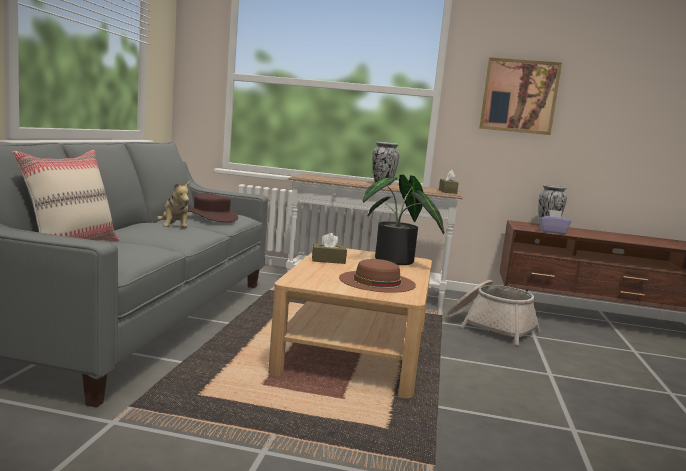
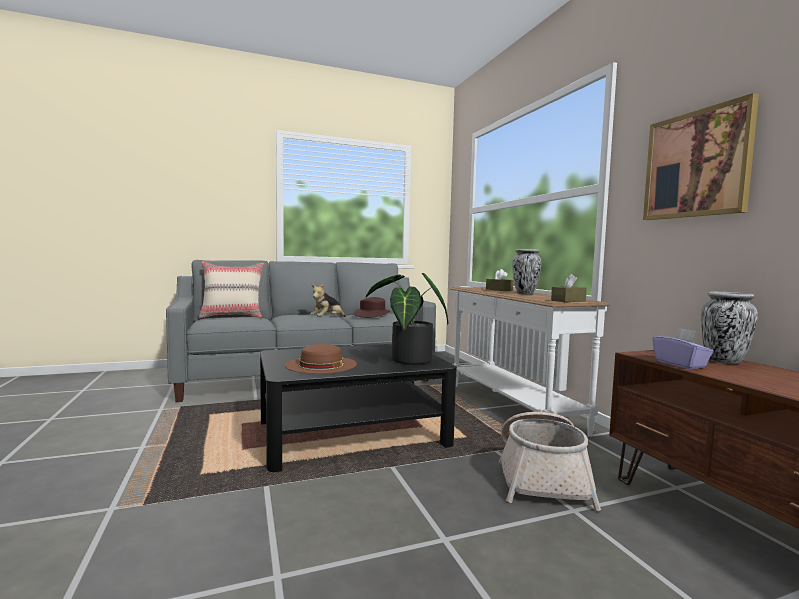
camera: 60 degrees right, 5 degrees down
(328, 260) = (360, 349): brown tissue box -> brown tissue box (499, 290)
(354, 348) = (352, 433): beige coffee table -> black coffee table

